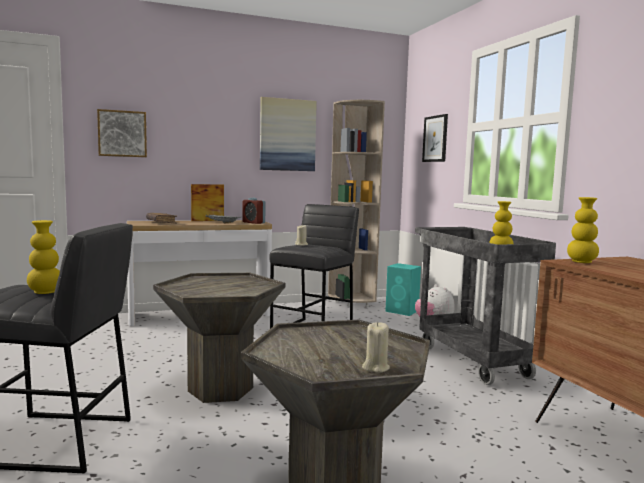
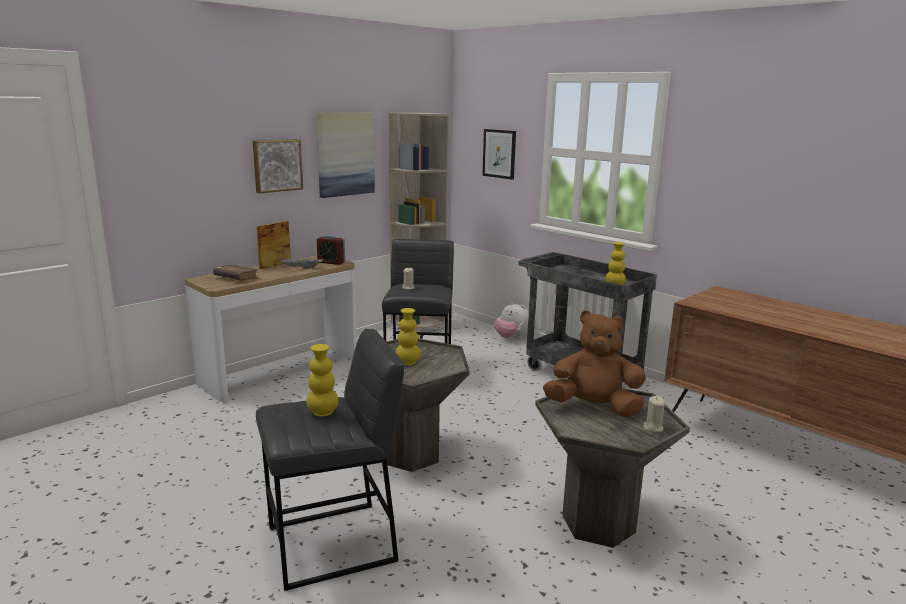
camera: 25 degrees left, 10 degrees up
(122, 134) = (168, 173): picture -> picture (277, 165)
(334, 340) = (593, 407): none -> brown plush toy
(402, 311) = (473, 330): turquoise speaker -> none
(581, 262) = (702, 301): yellow vase -> yellow vase (407, 363)

